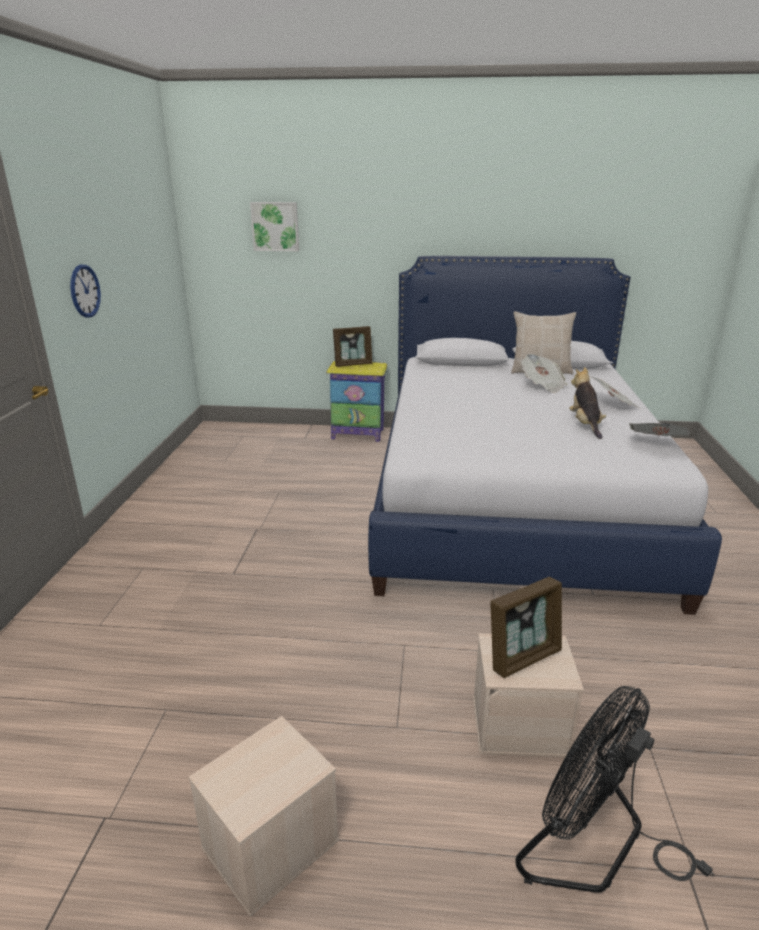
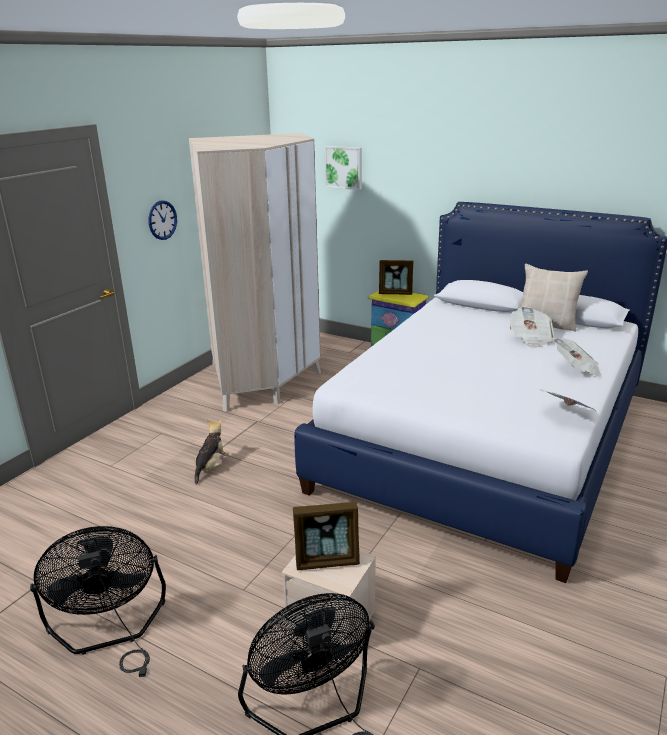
camera: 25 degrees right, 0 degrees up
(229, 480) = (264, 378): none -> beige wardrobe
(270, 846) = (112, 632): beige storage box -> black fan
(585, 425) = (523, 383): plush toy -> plush toy (211, 467)

